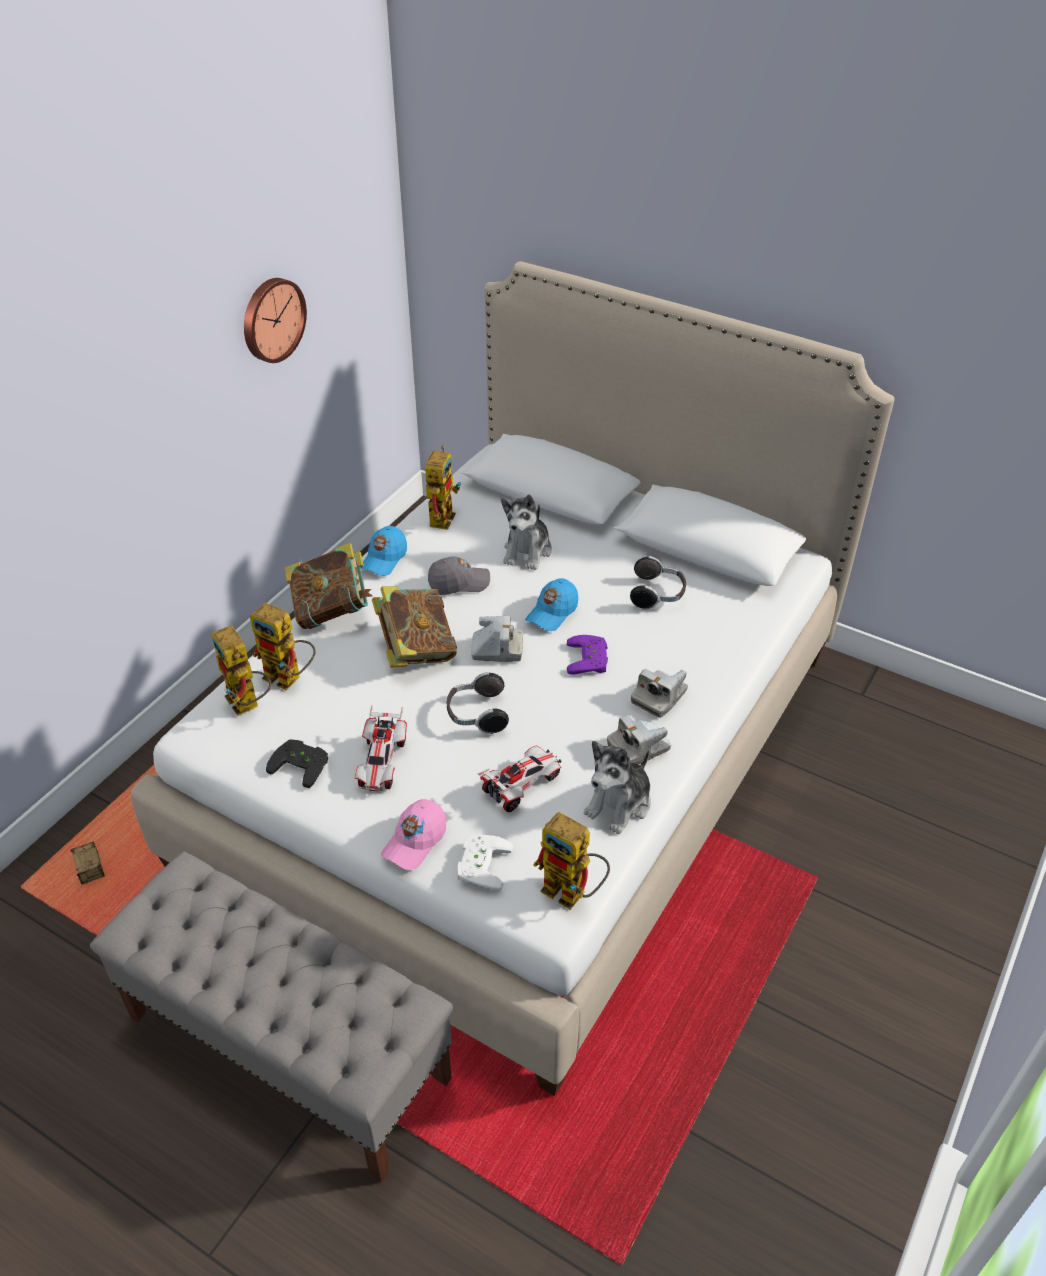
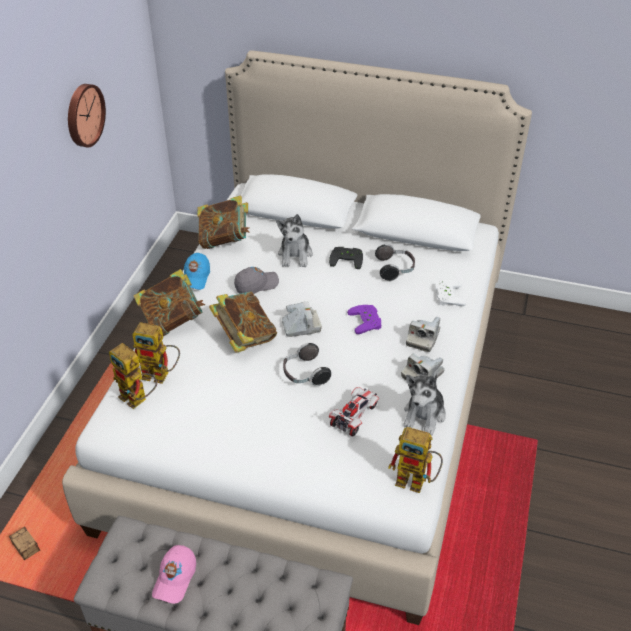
camera: 15 degrees left, 0 degrees up
(302, 763) = (194, 433): black game controller -> black game controller (347, 259)
(382, 762) = (251, 421): toy car -> none
(415, 841) = (296, 470): pink cap -> pink cap (175, 578)
(441, 515) = (225, 240): toy robot -> book
(480, 864) = (347, 476): white game controller -> white game controller (447, 296)
(552, 613) = (329, 294): blue cap -> none

